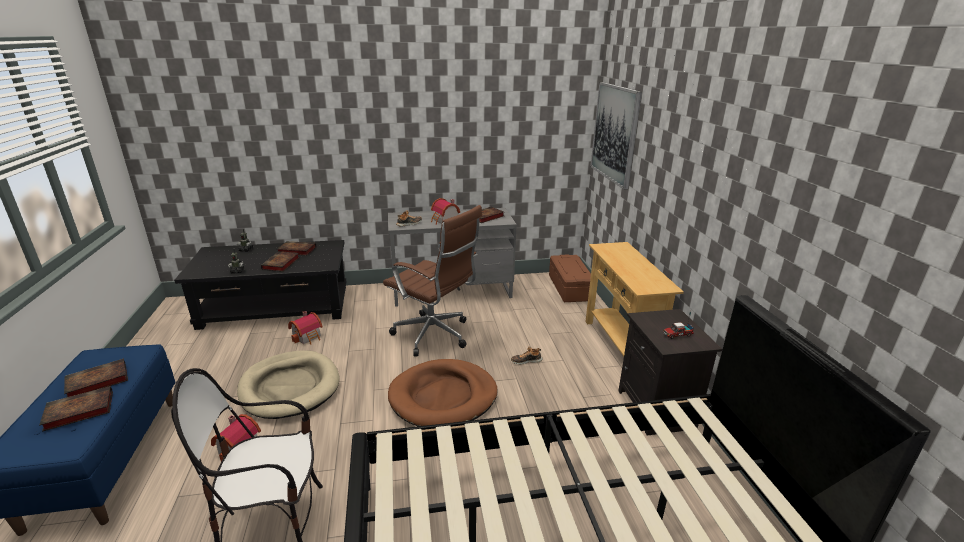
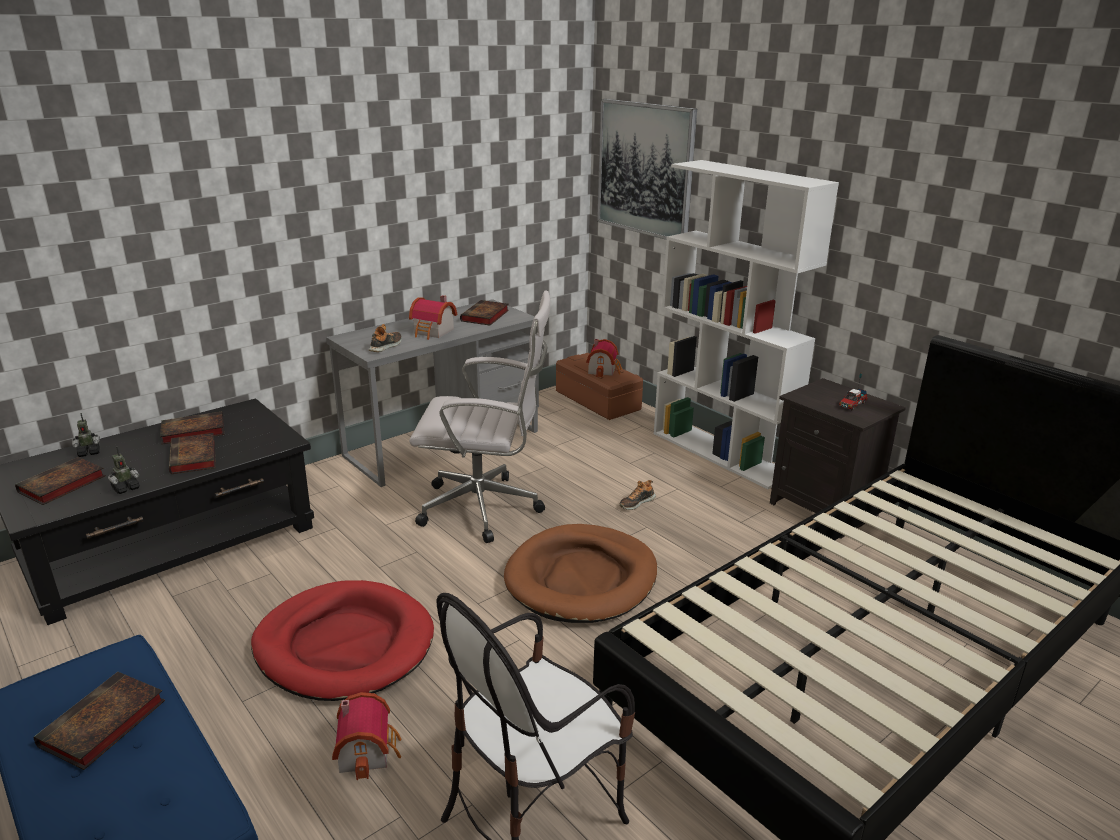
camera: 30 degrees left, 0 degrees up
(77, 412) = (138, 776): book -> book (61, 485)
(290, 387) = (344, 645): beige dog bed -> red dog bed
(308, 336) = (288, 569): toy house -> toy house (604, 370)
(435, 336) = (486, 508): brown office chair -> white office chair
(619, 346) = (722, 453): beige console table -> white bookcase

